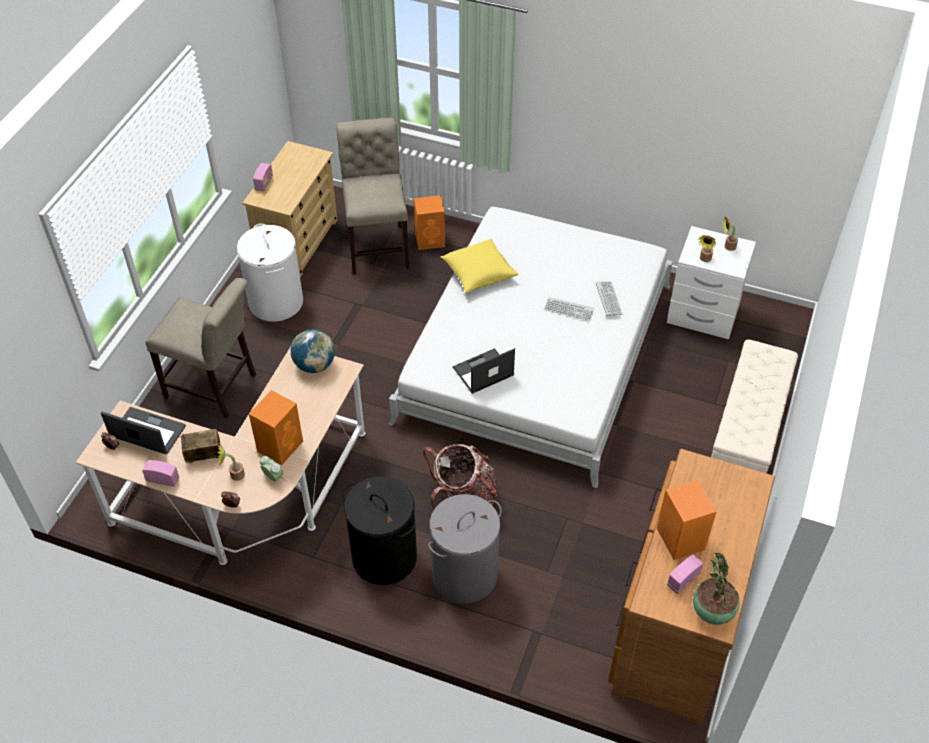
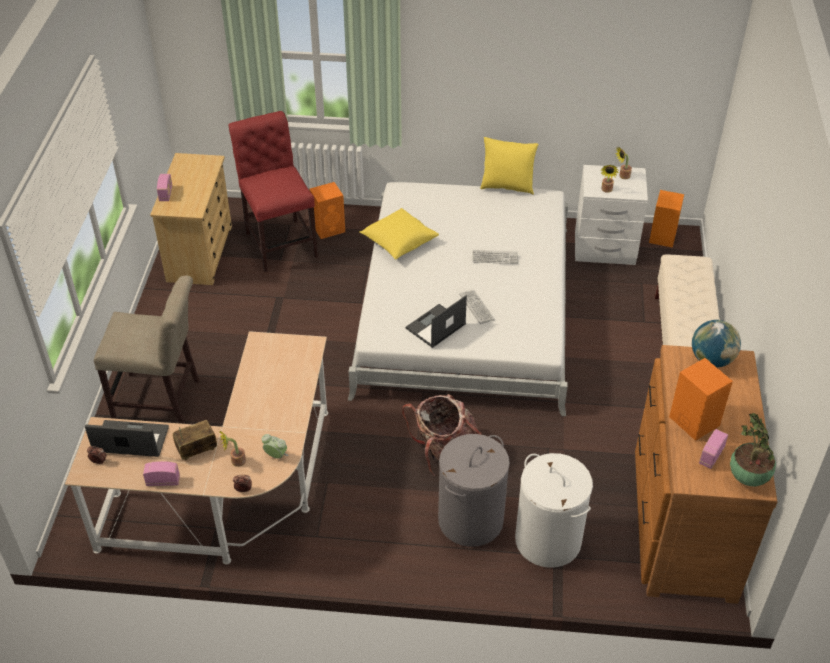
camera: 15 degrees left, 5 degrees down
(276, 302) = (197, 310): white laundry basket -> white laundry basket (548, 540)
(281, 445) = (272, 425): orange speaker -> orange speaker (662, 236)
(314, 365) = (279, 346): globe -> globe (711, 360)
(378, 245) = (280, 242): beige chair -> red chair
(384, 557) = (387, 521): black laundry basket -> none
(608, 299) = (528, 242): keyboard -> keyboard (477, 307)
(609, 233) = (507, 186): none -> yellow pillow

